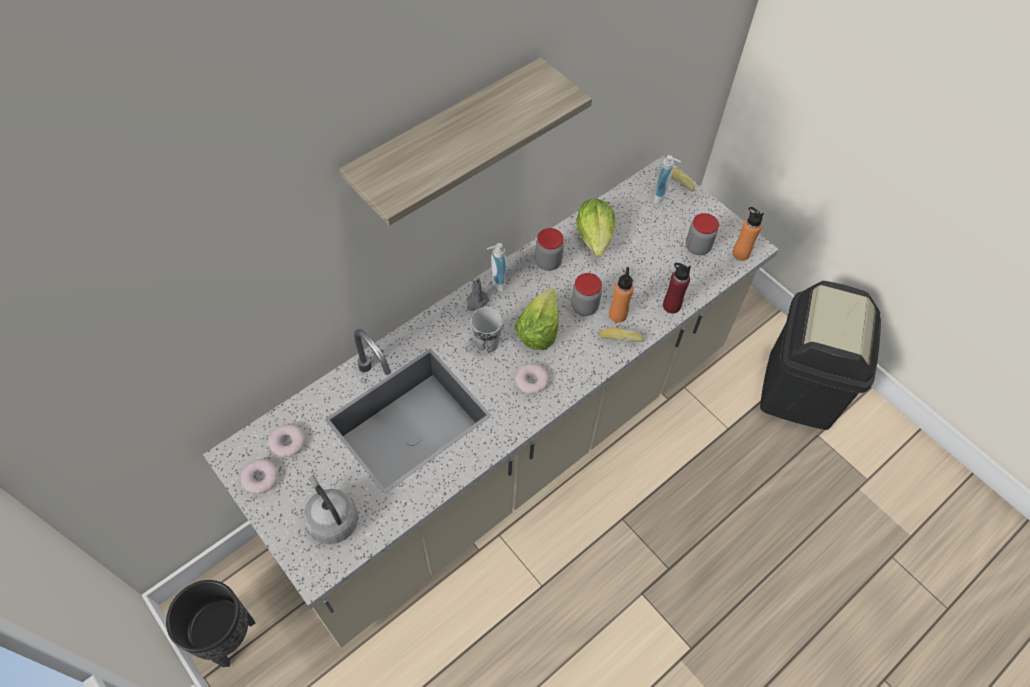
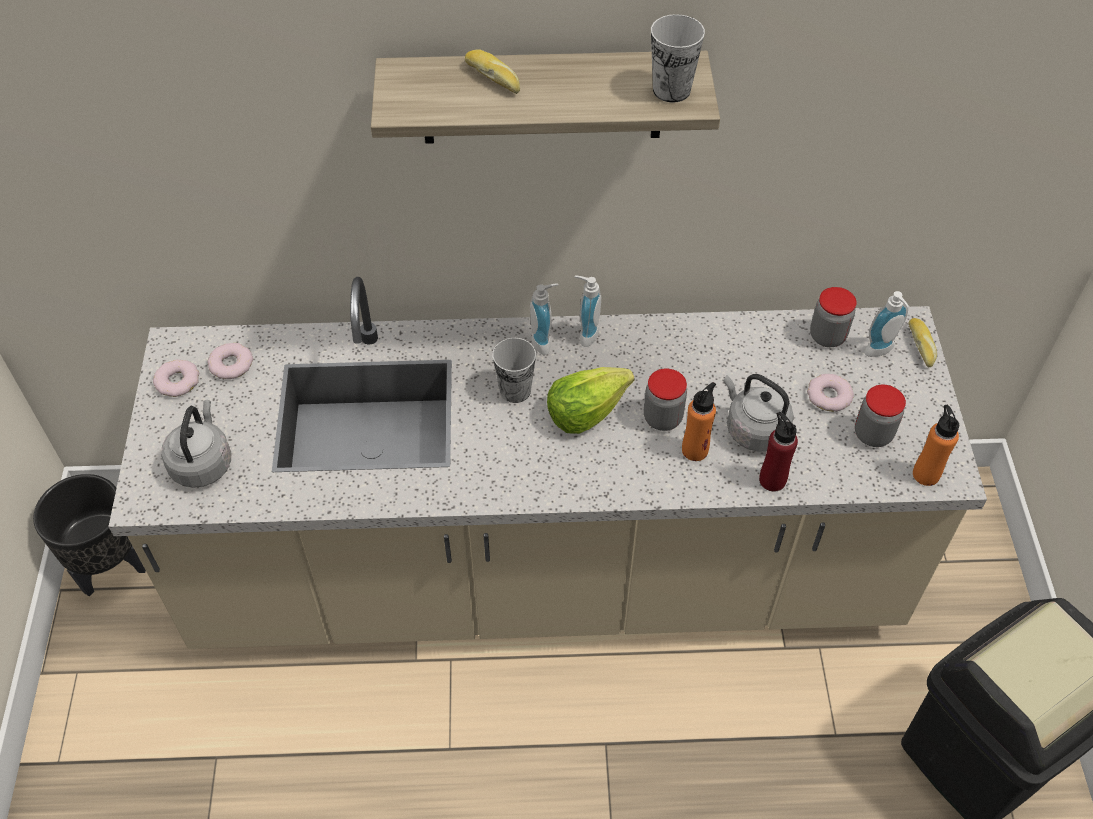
camera: 40 degrees right, 5 degrees down
(476, 302) = (544, 341): grey candle -> soap dispenser
(531, 381) = (526, 459): donut -> donut (829, 396)
(547, 94) = (671, 90): none -> cup
(548, 262) = (666, 346): jar -> jar (827, 336)
(595, 237) = (749, 351): lettuce -> none
(621, 337) = (674, 477): bread -> bread (494, 77)
(637, 282) = (753, 429): none -> grey kettle

